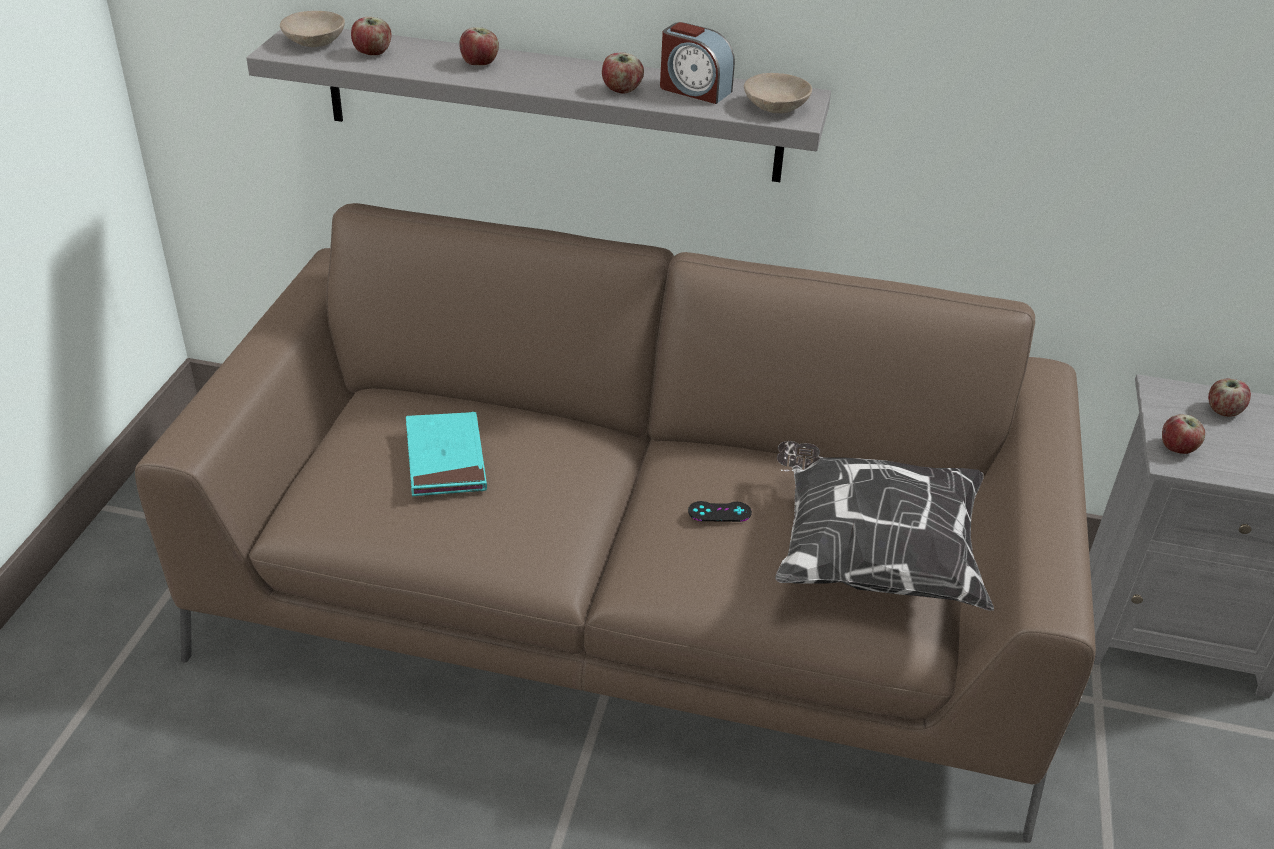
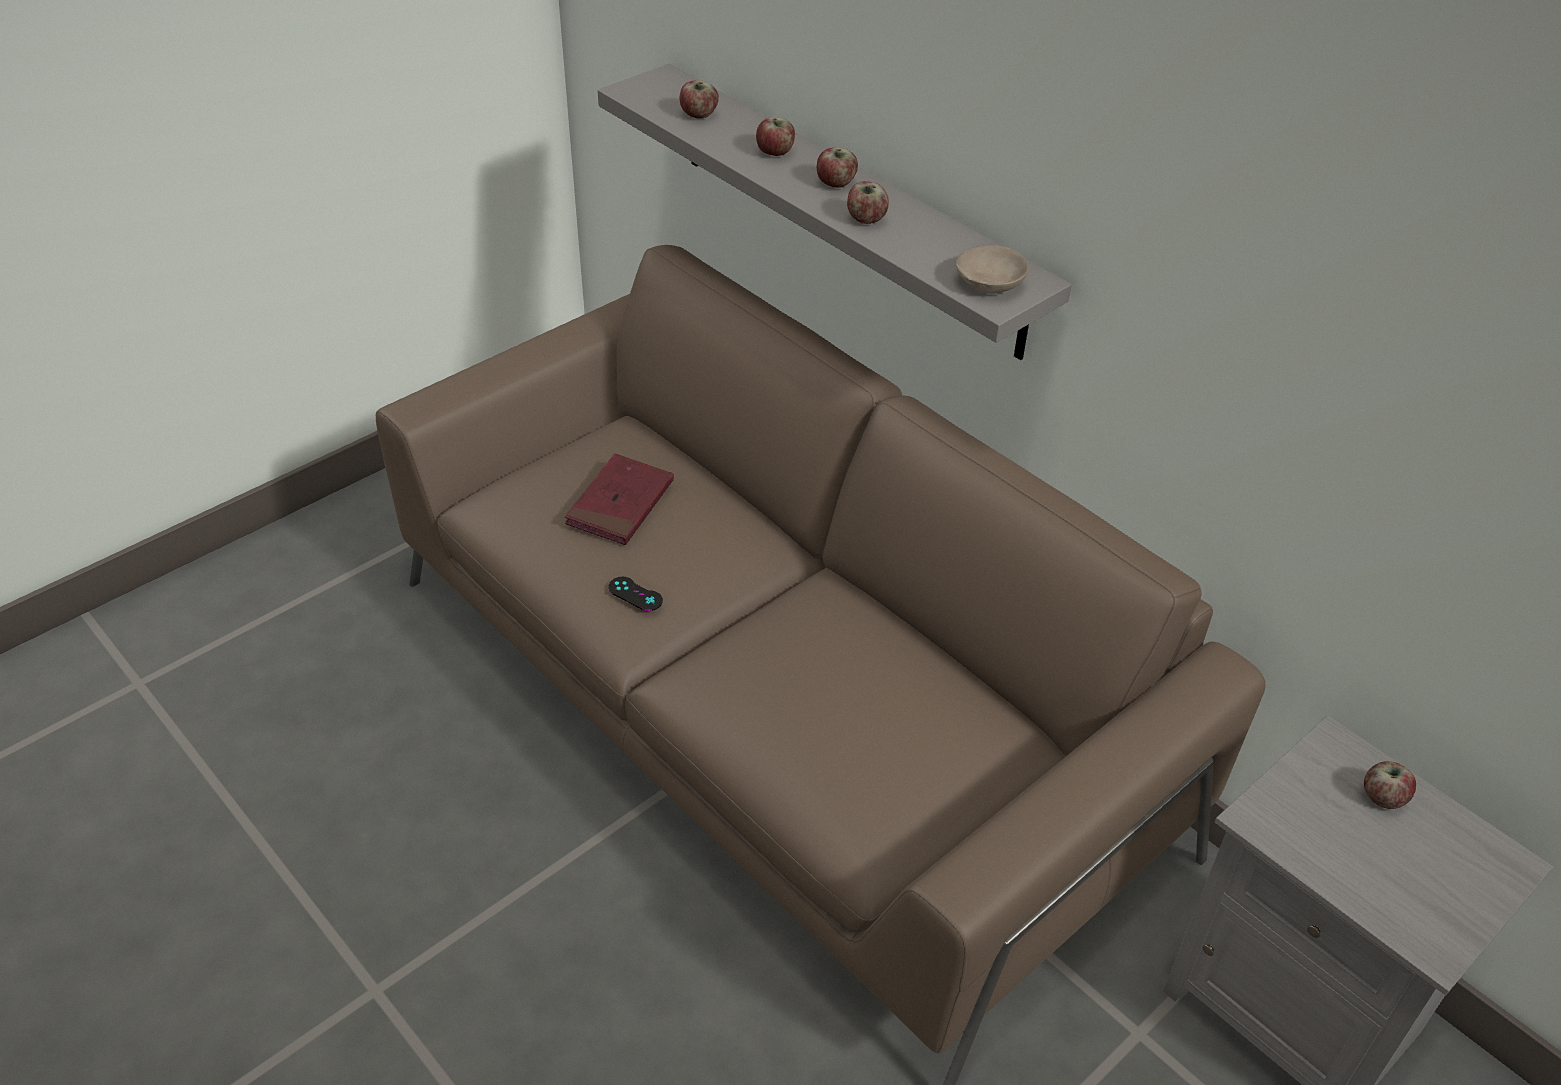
camera: 35 degrees right, 5 degrees up
(315, 41) = (666, 89): beige bowl -> none
(445, 458) = (620, 503): turquoise book -> red book
(694, 90) = (934, 240): alarm clock -> none
(719, 512) = (796, 654): black game controller -> black game controller (635, 594)
(871, 556) = (894, 759): pillow -> none
(1178, 448) = (1278, 809): apple -> apple (836, 184)

